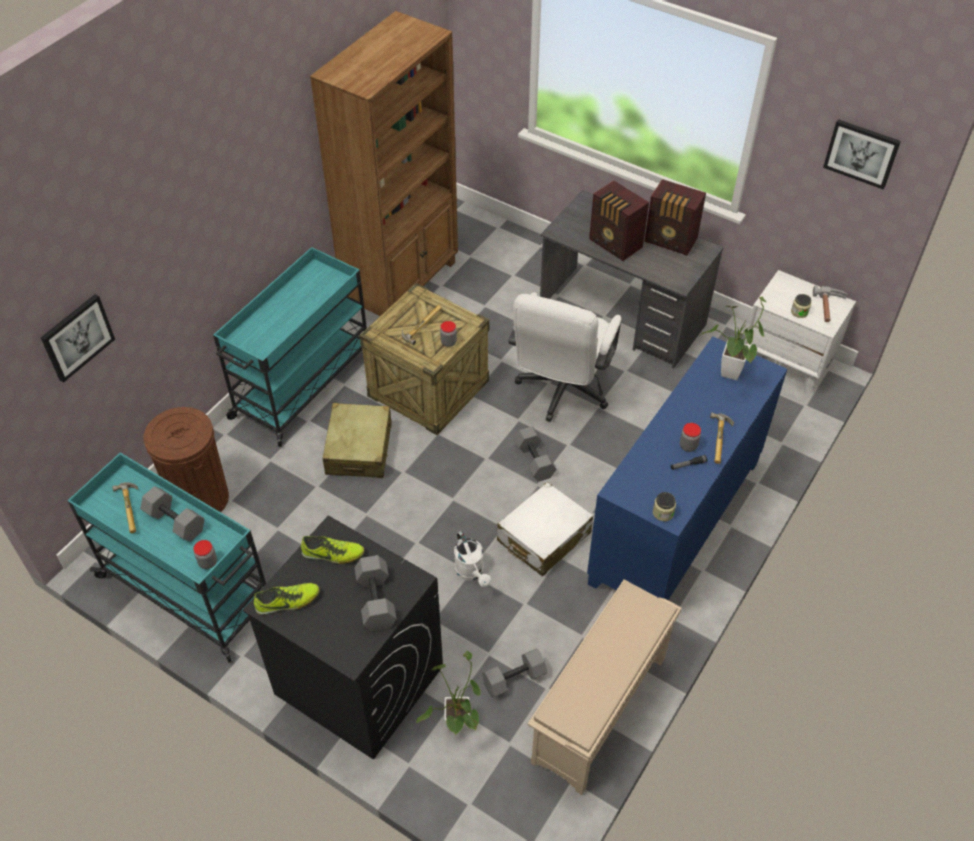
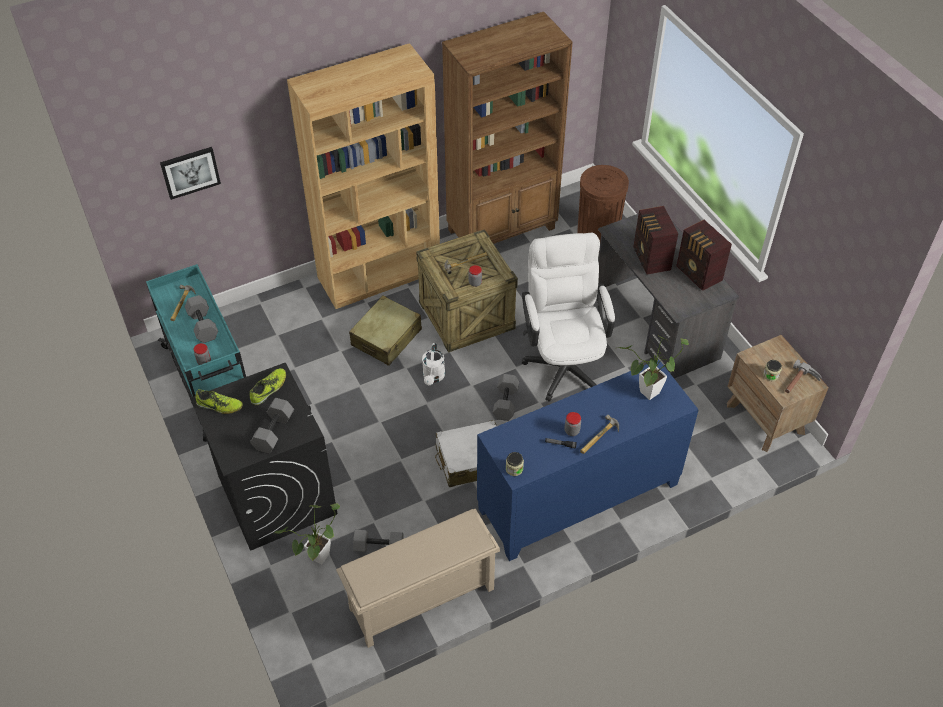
camera: 30 degrees right, 0 degrees up
(200, 498) = (259, 324): brown trash can -> brown trash can (597, 238)
(302, 385) = (379, 275): turquoise cart -> brown bookcase
(333, 554) = (269, 389): shoe -> shoe turned 90 degrees counterclockwise
(472, 572) = (402, 461): white watering can -> white watering can (433, 377)
(561, 392) = (563, 361): white office chair -> white office chair turned 120 degrees clockwise
(787, 363) = (766, 418): white nightstand -> brown nightstand
(861, 153) = (846, 257): picture -> none

